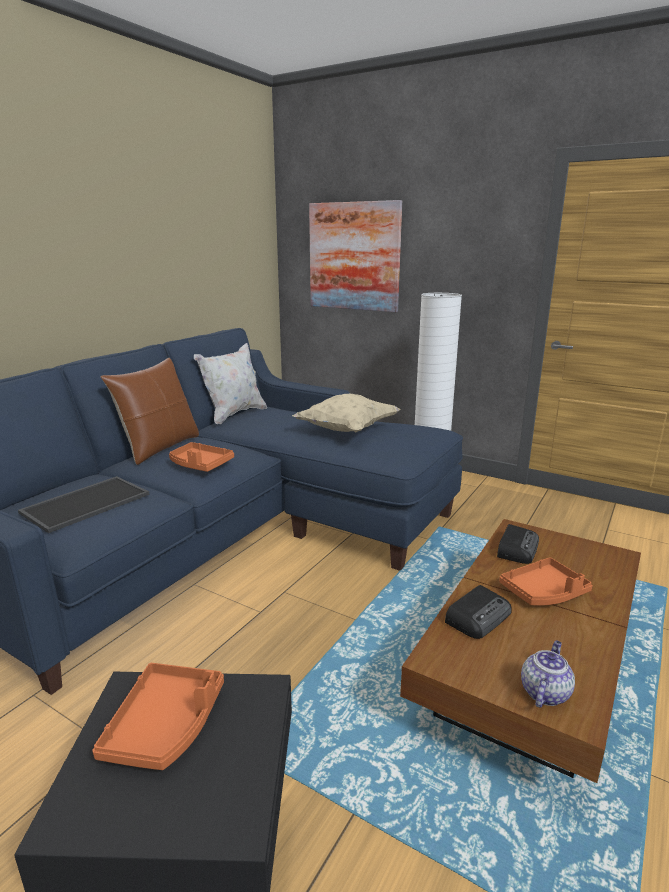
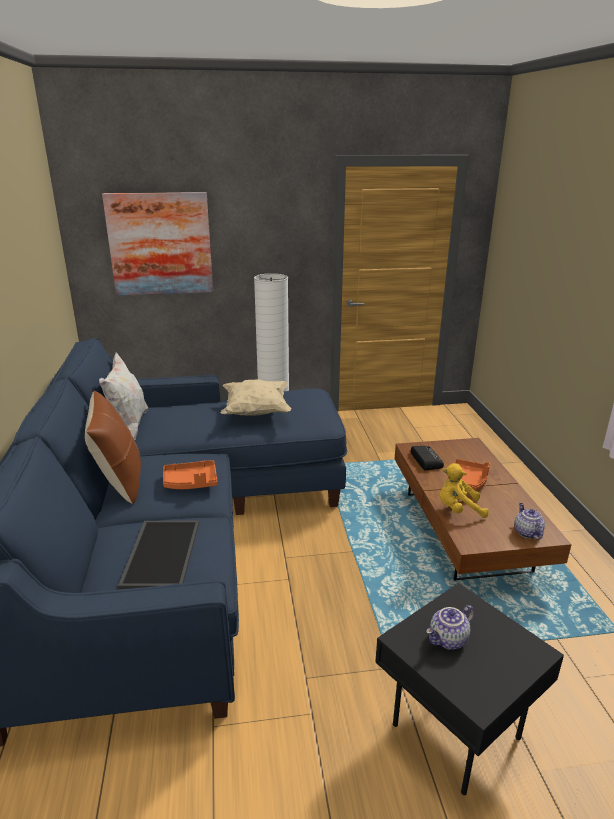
camera: 40 degrees left, 5 degrees up
(166, 725) = (448, 640): orange tray -> teapot
(478, 616) = (458, 509): radio -> yellow plush toy

